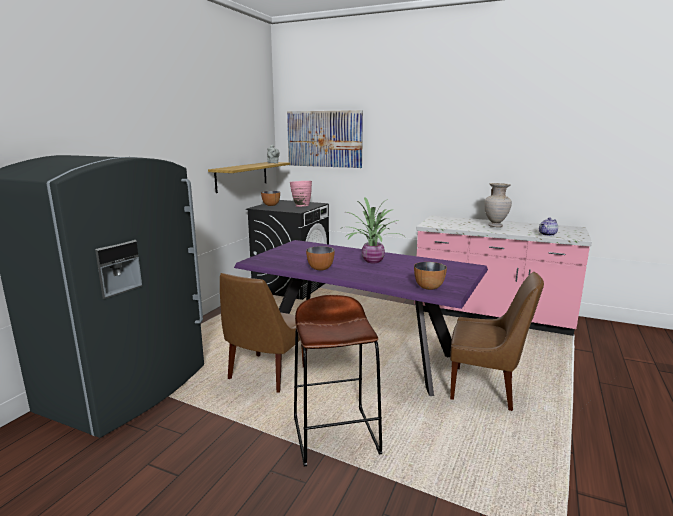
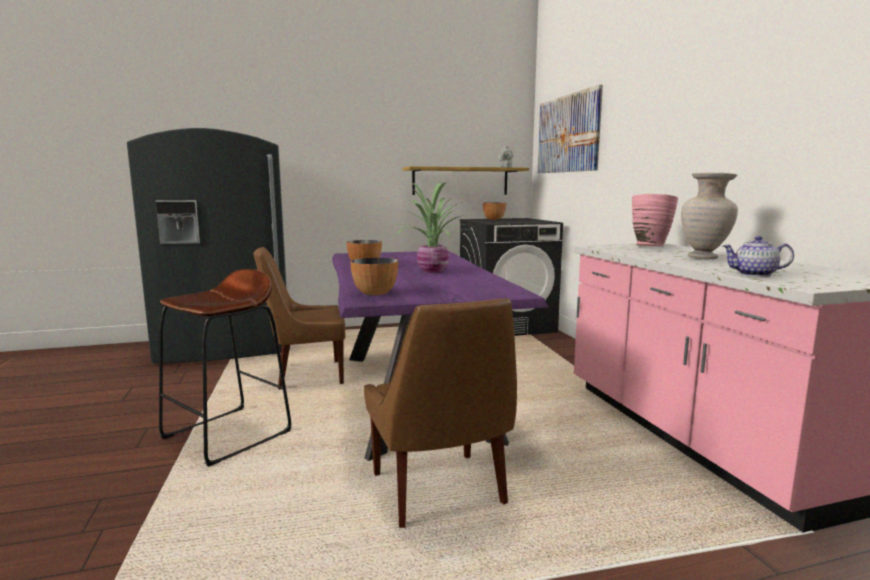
camera: 50 degrees right, 5 degrees down
(301, 206) = (515, 221): pink vase -> pink vase (650, 246)

